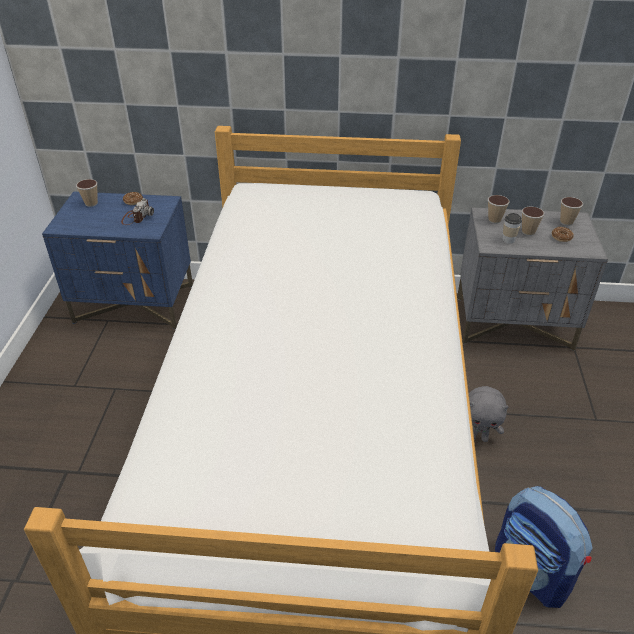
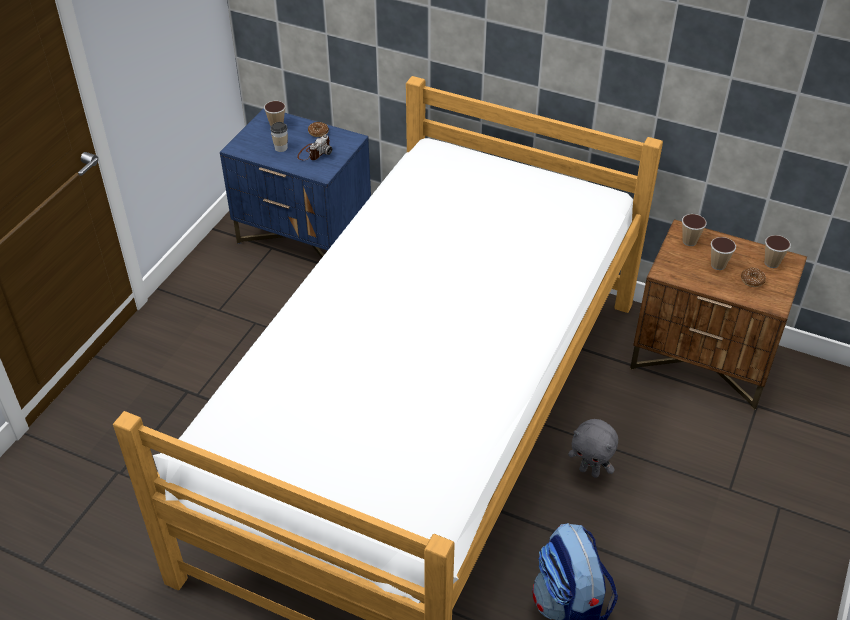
camera: 20 degrees right, 5 degrees up
(508, 240) = (689, 269): cup -> cup (281, 148)
(514, 323) = (703, 360): grey nightstand -> brown nightstand

